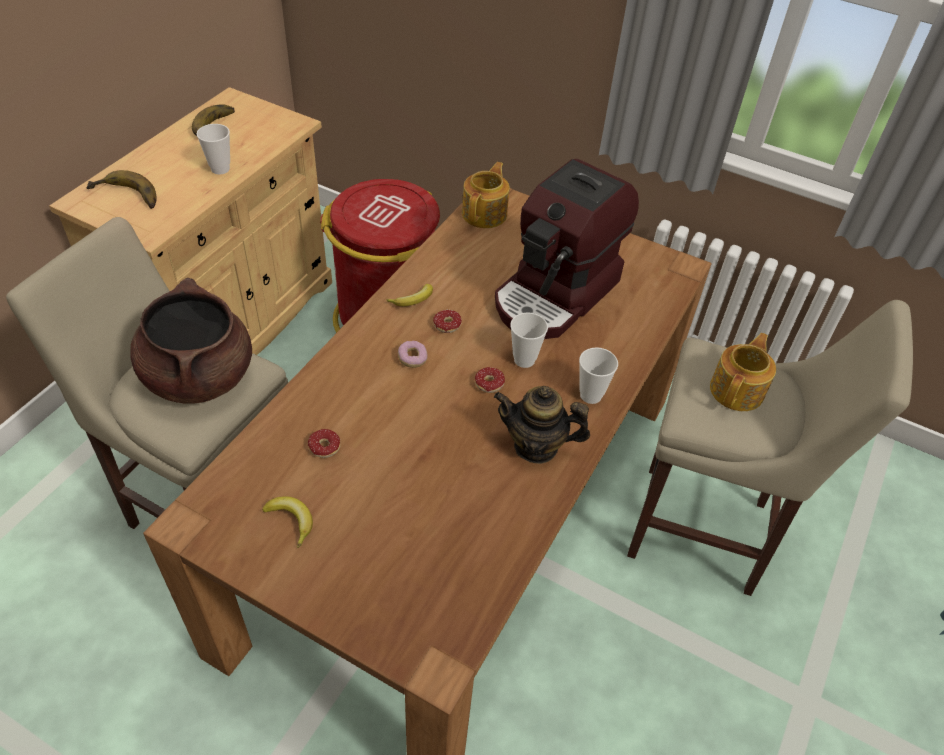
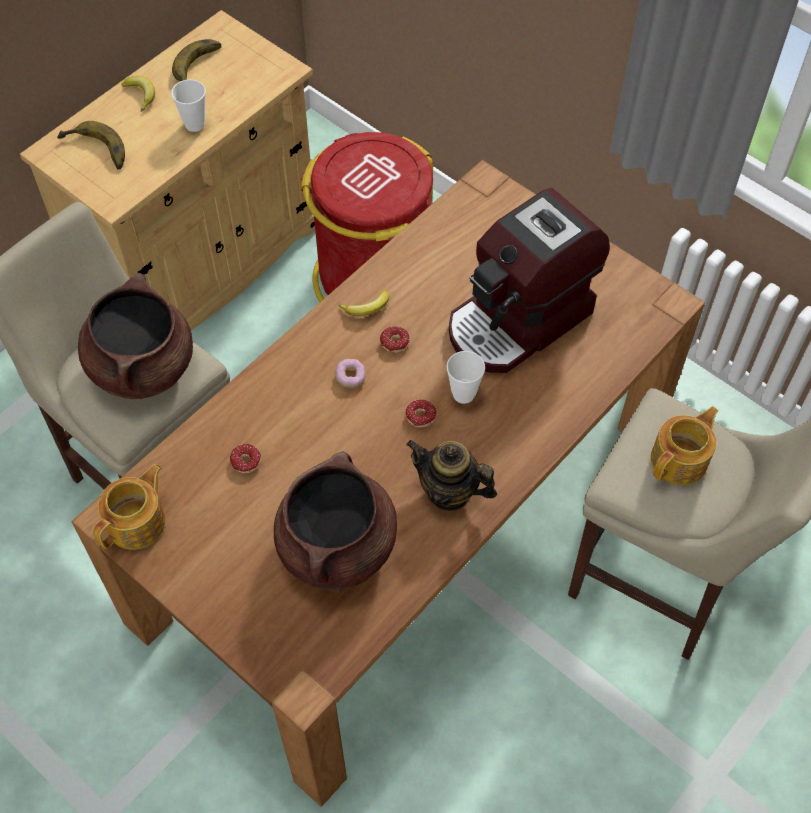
camera: 15 degrees right, 10 degrees up
(291, 520) = (202, 531): banana -> banana (141, 94)
(438, 514) = (337, 547): none -> brown cooking pot
(485, 213) = (470, 207): teapot -> teapot (137, 522)
(590, 395) = (520, 444): cup -> none

